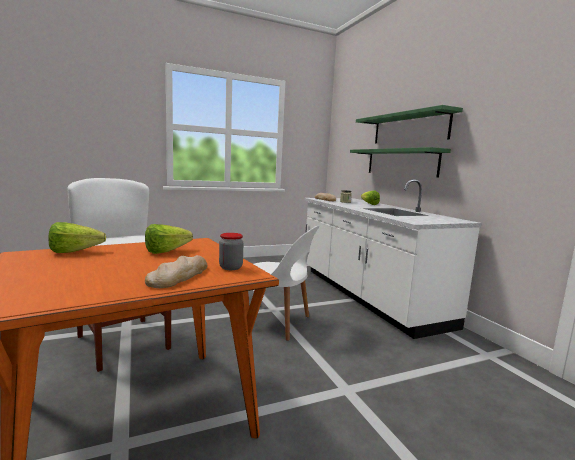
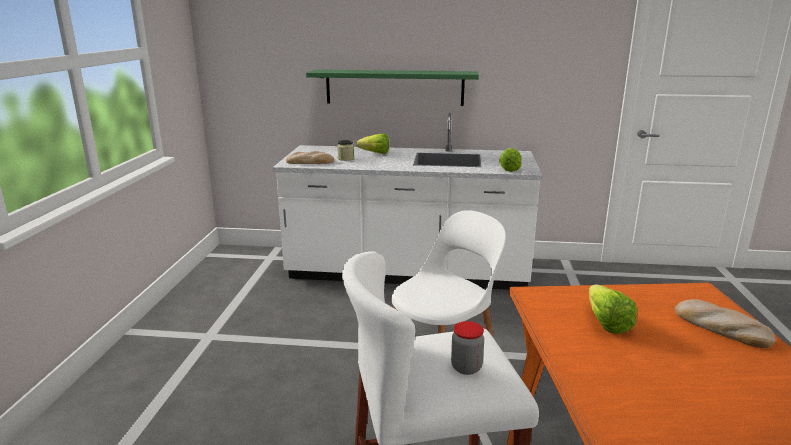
camera: 60 degrees left, 10 degrees up
(79, 252) = (611, 390): lettuce -> lettuce (510, 168)
(230, 267) = (680, 296): jar -> jar (466, 367)
(409, 128) = (403, 41): green shelf -> none

